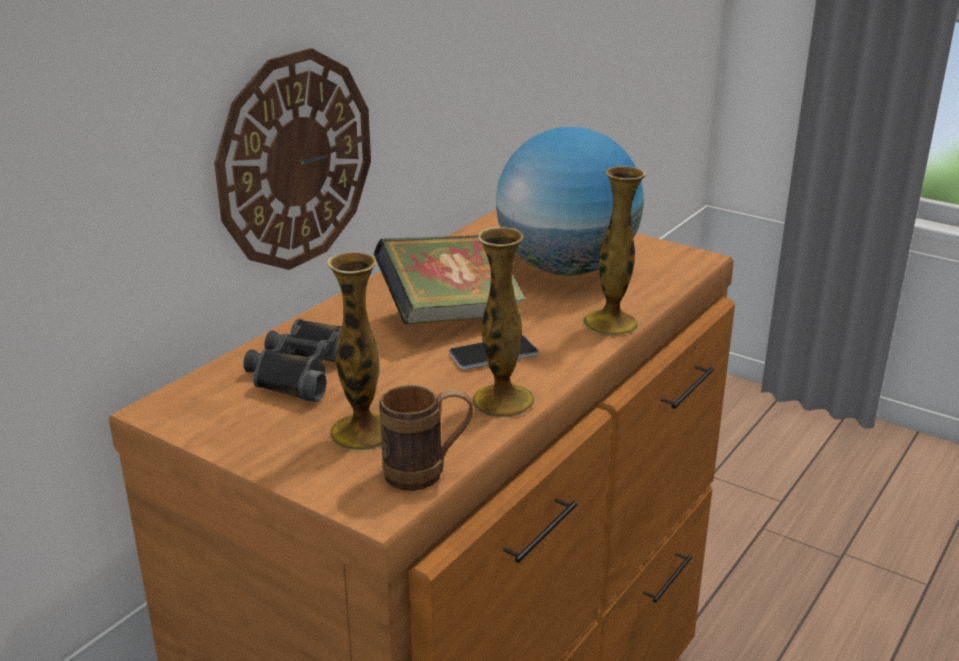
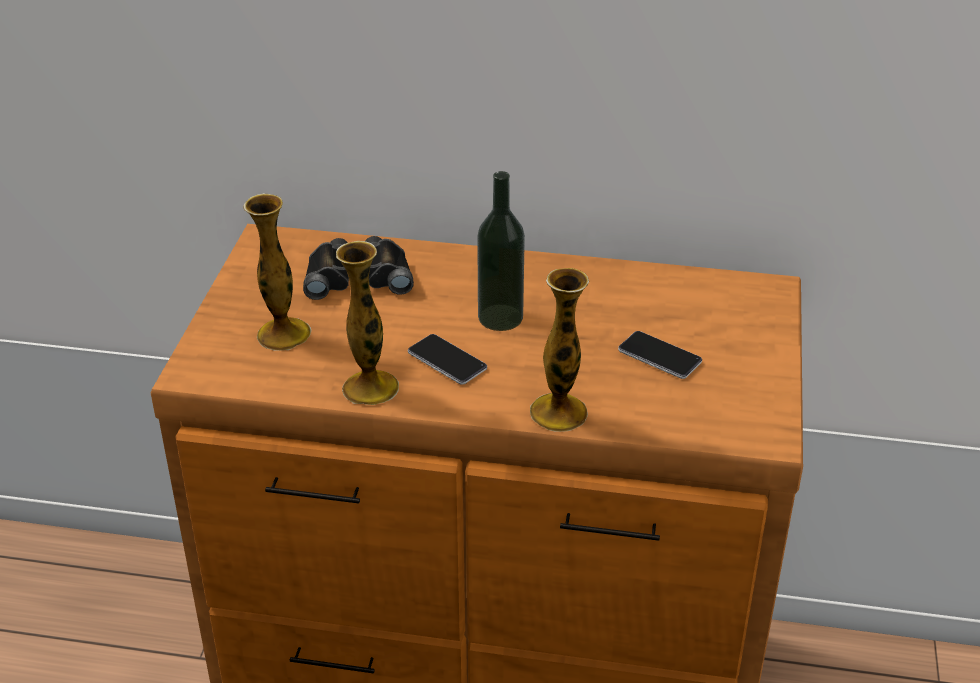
camera: 65 degrees right, 10 degrees up
(295, 161) = (480, 117): wall clock -> none
(427, 474) = (243, 382): brown mug -> none
(450, 316) = (500, 317): book -> bottle
(567, 269) = (659, 356): globe -> phone

